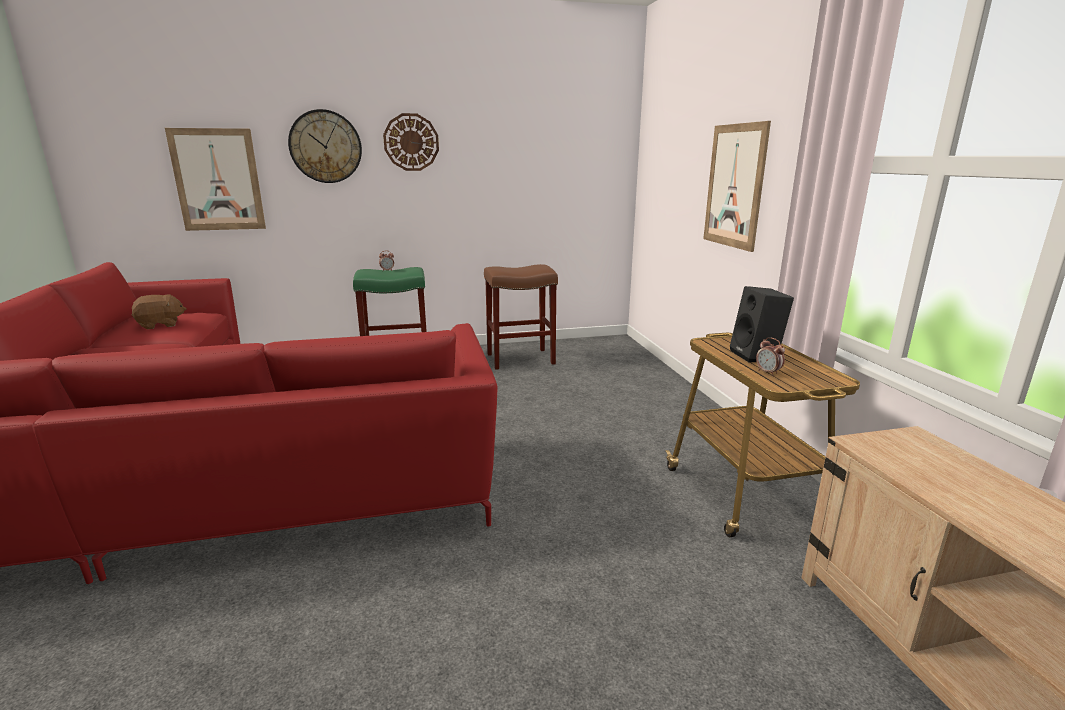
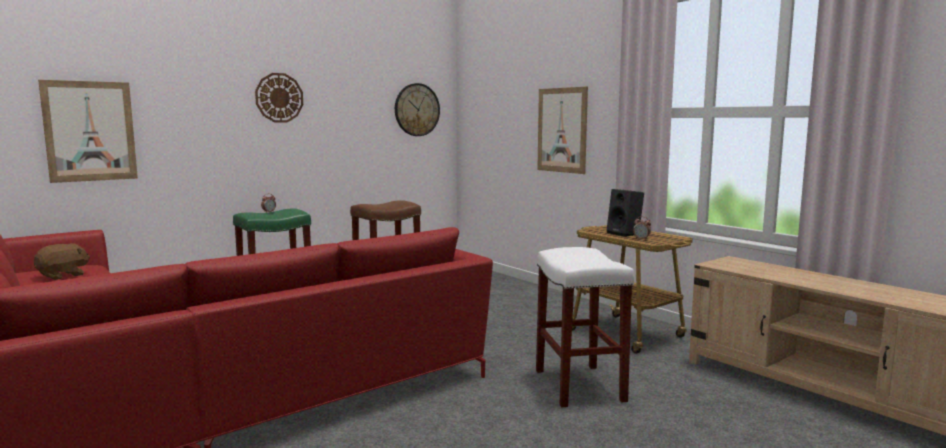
camera: 25 degrees left, 10 degrees down
(325, 146) = (201, 100): wall clock -> wall clock (417, 110)
(595, 579) = (580, 386): none -> white stool

